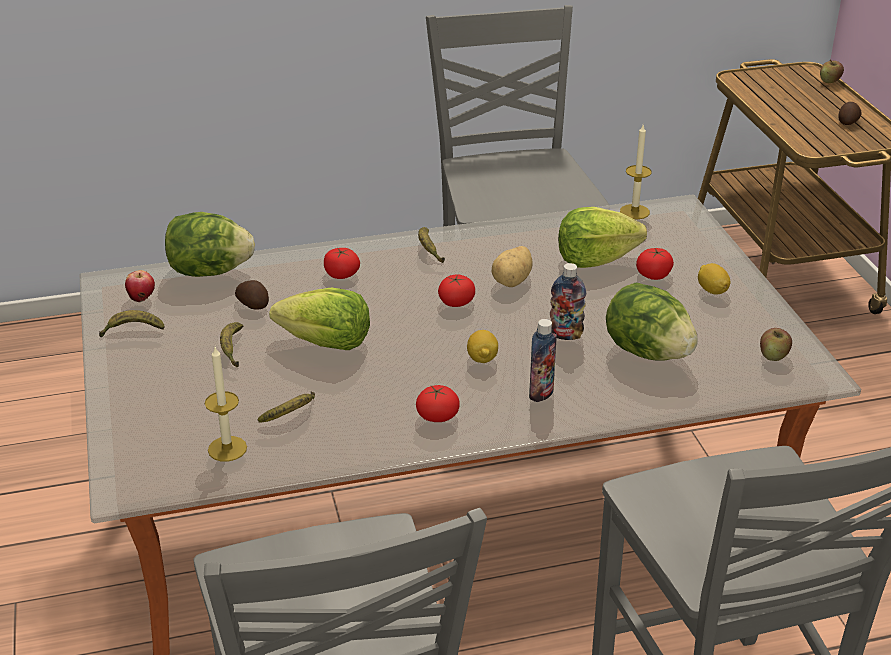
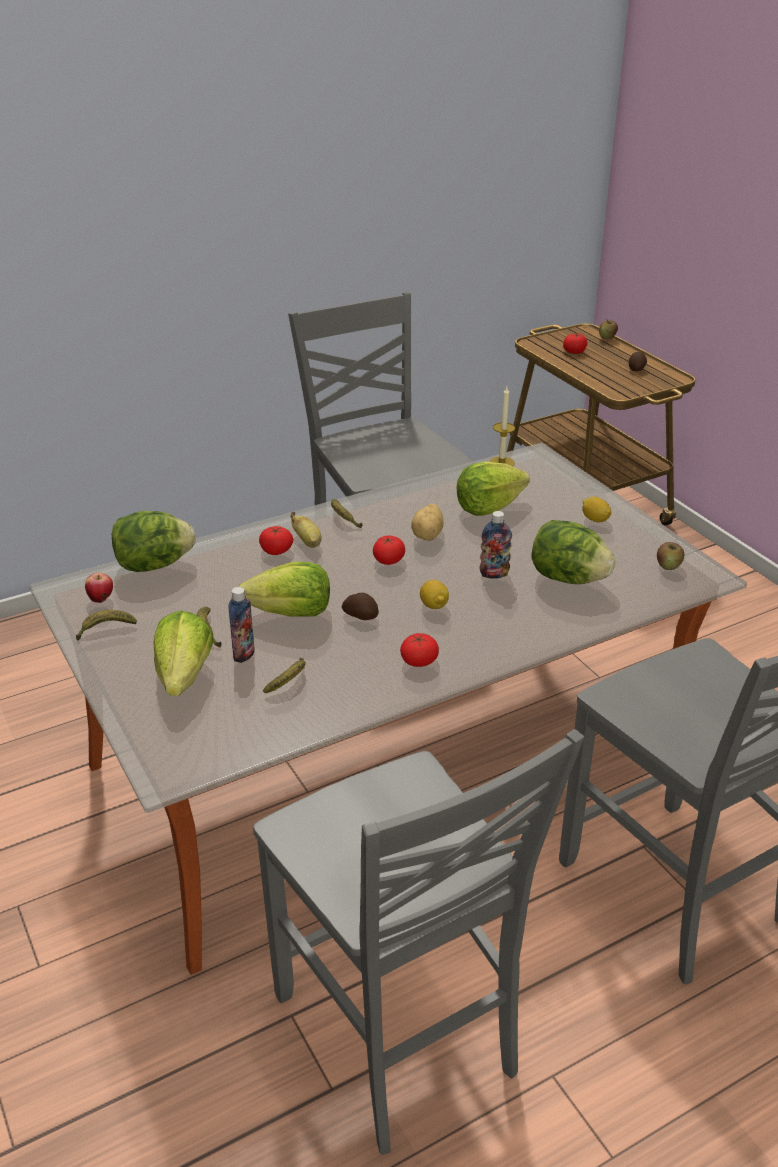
camera: 15 degrees left, 0 degrees up
(188, 391) = (184, 676): none -> lettuce
(227, 449) = (245, 722): candle -> none
(253, 304) = (208, 588): potato -> potato (361, 615)
(379, 270) = (308, 542): none -> banana
(541, 393) = (497, 627): bottle -> bottle (244, 654)
(653, 274) = (542, 513): tomato -> tomato (574, 351)

